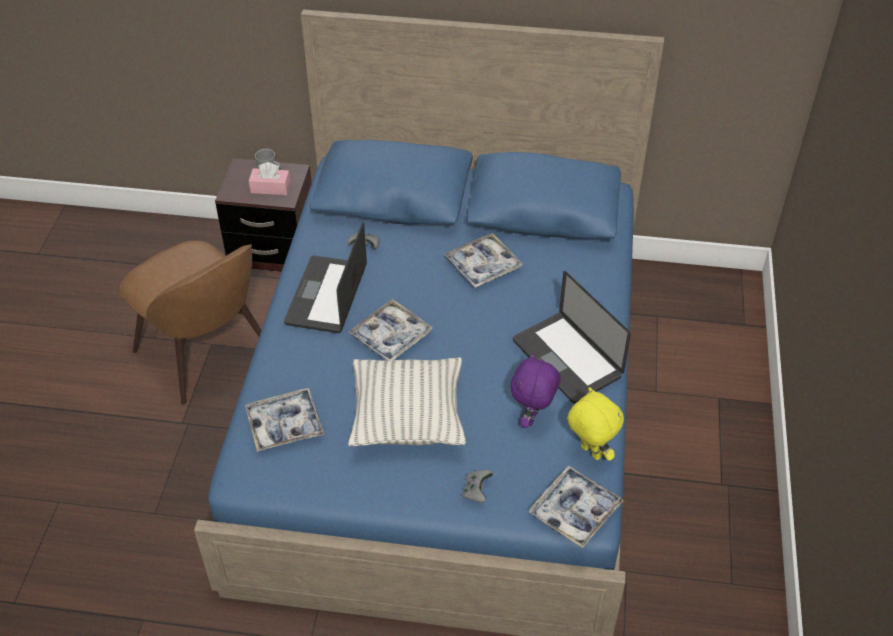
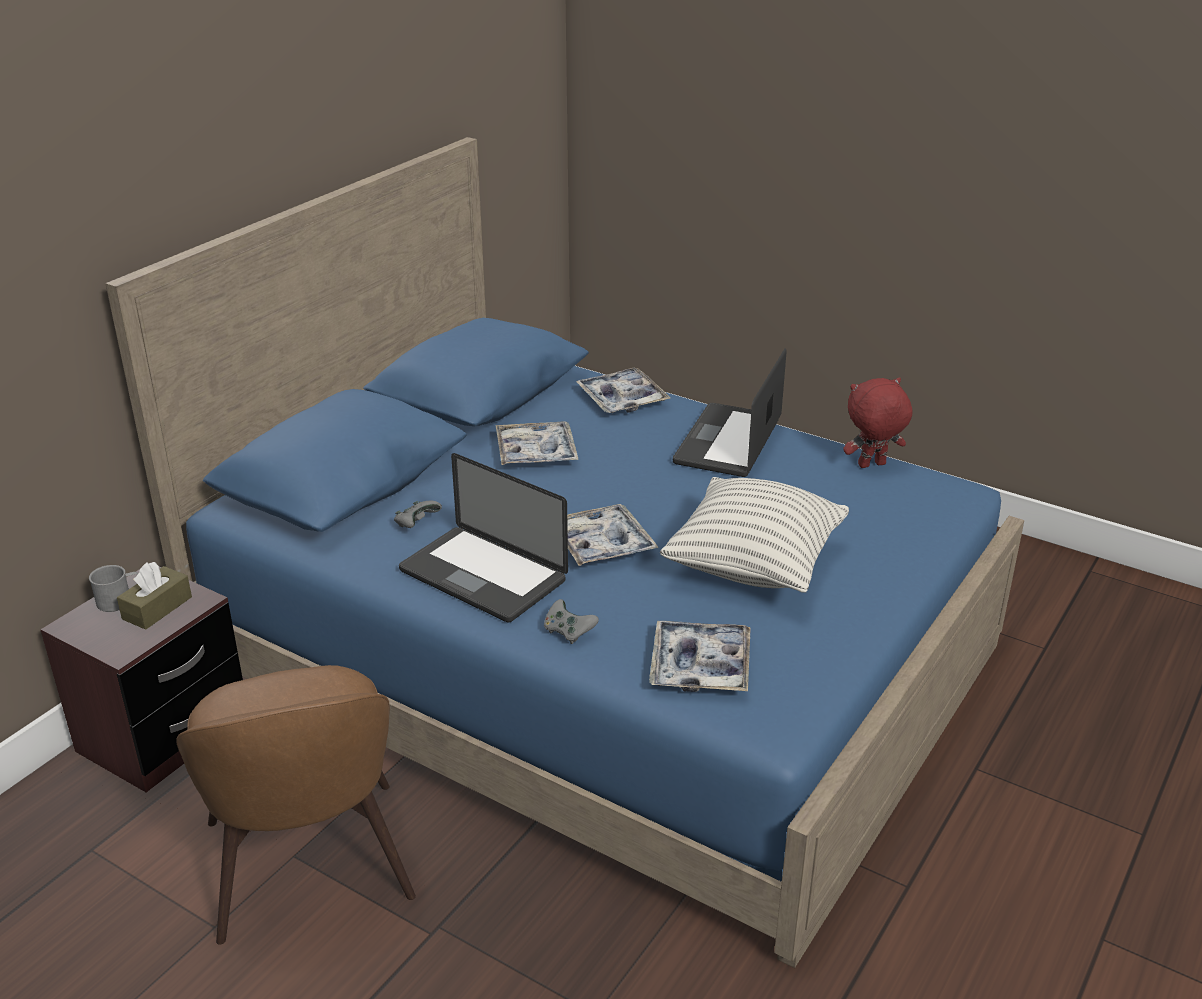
camera: 65 degrees left, 15 degrees down
(206, 354) = (309, 867): brown chair -> brown chair turned 90 degrees clockwise
(270, 188) = (157, 608): pink tissue box -> brown tissue box
(476, 491) = (892, 547): grey game controller -> grey game controller (568, 632)
(532, 418) = (802, 485): purple plush toy -> none
(566, 359) = (728, 442): laptop -> laptop turned 120 degrees clockwise
(575, 511) = (948, 495): tray -> tray (622, 399)
(589, 452) = (872, 466): yellow plush toy -> red plush toy

